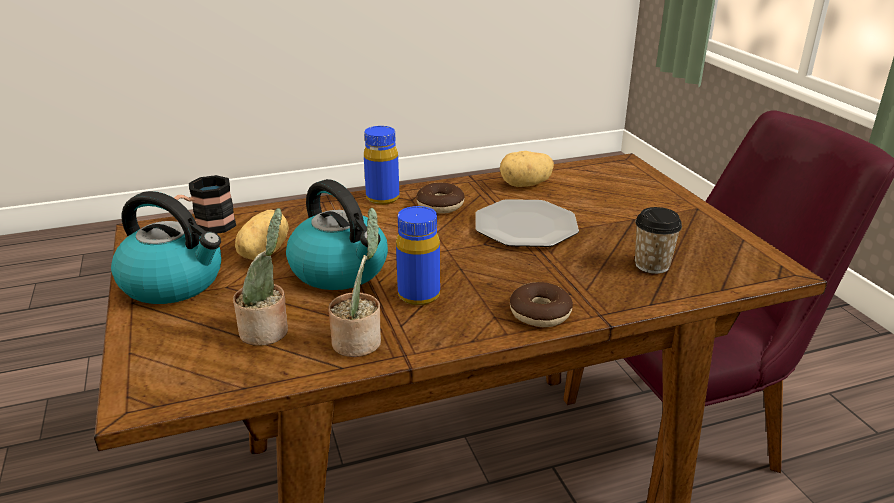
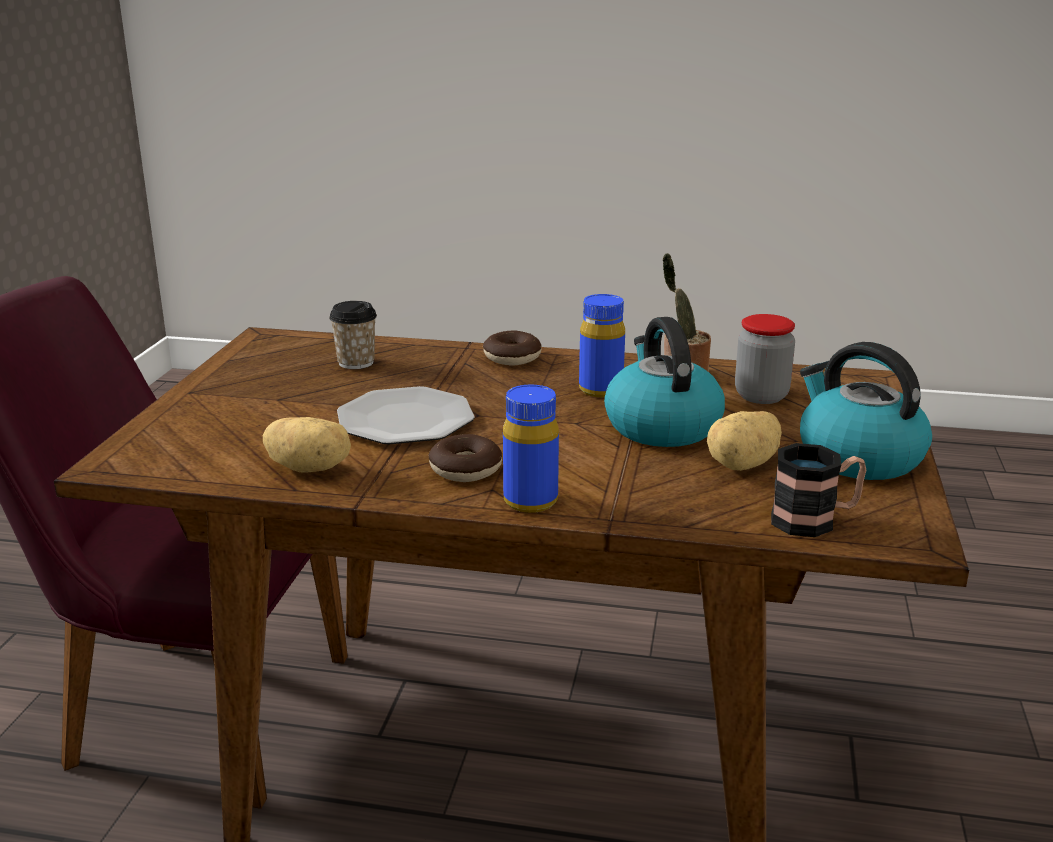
camera: 150 degrees left, 5 degrees down
(267, 331) = (761, 396): potted plant -> jar

